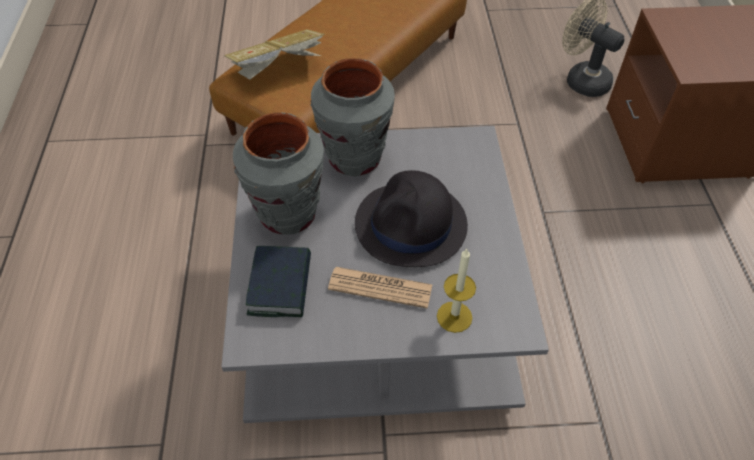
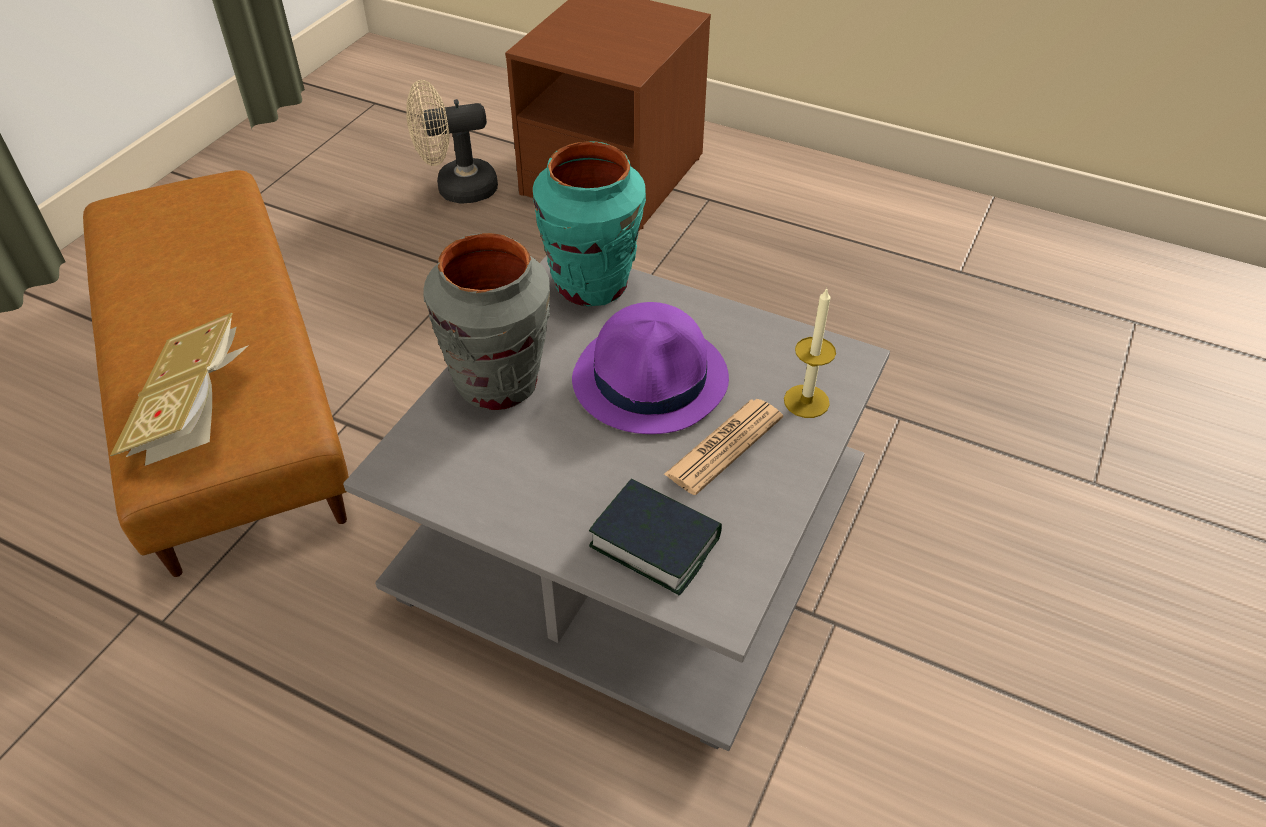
camera: 60 degrees left, 5 degrees down
(288, 214) = (540, 488): grey vase -> none
(411, 225) = (651, 379): black hat -> purple hat
(471, 159) = (592, 285): none -> turquoise vase

